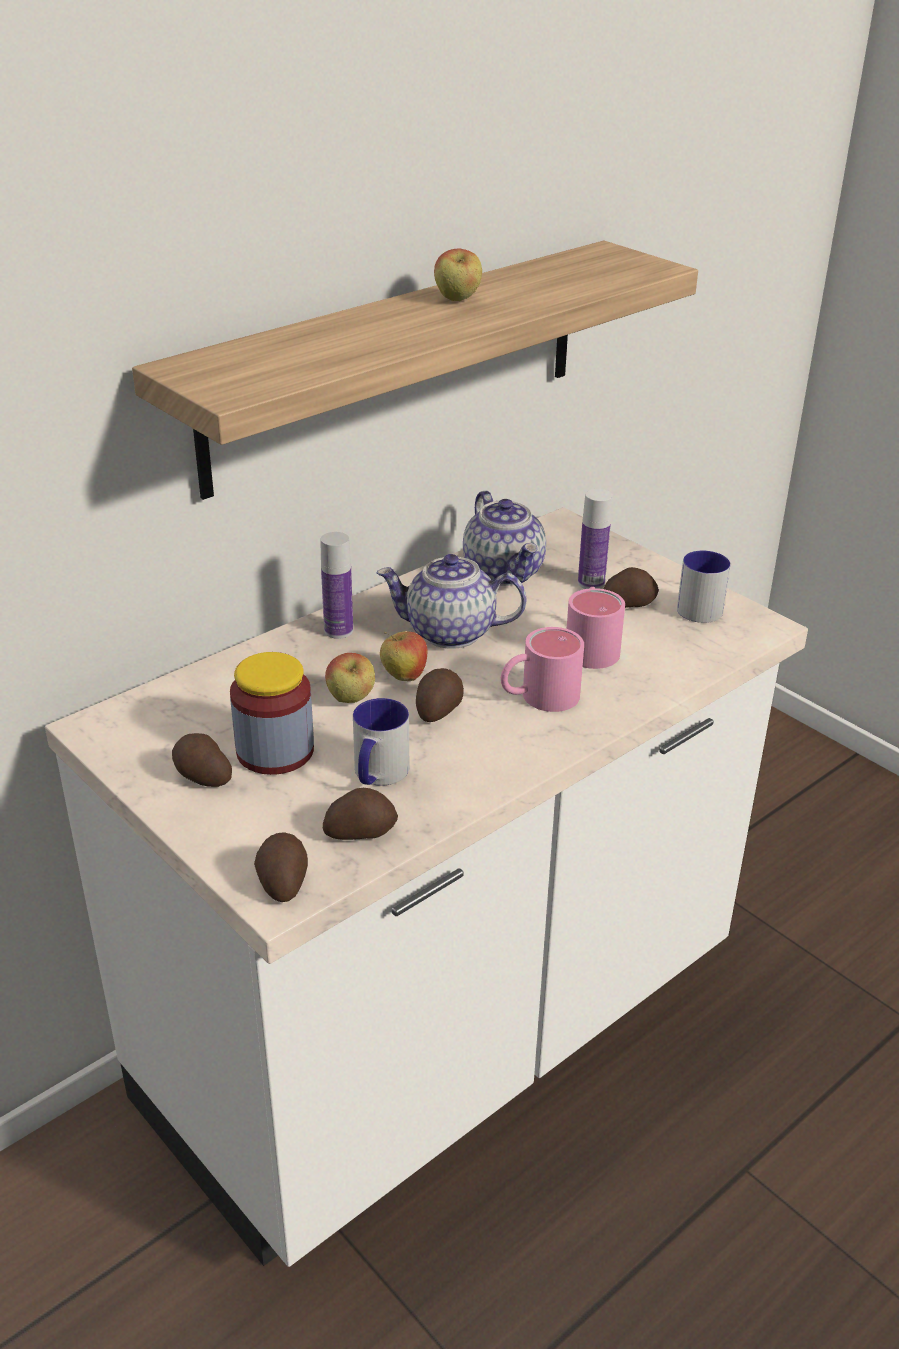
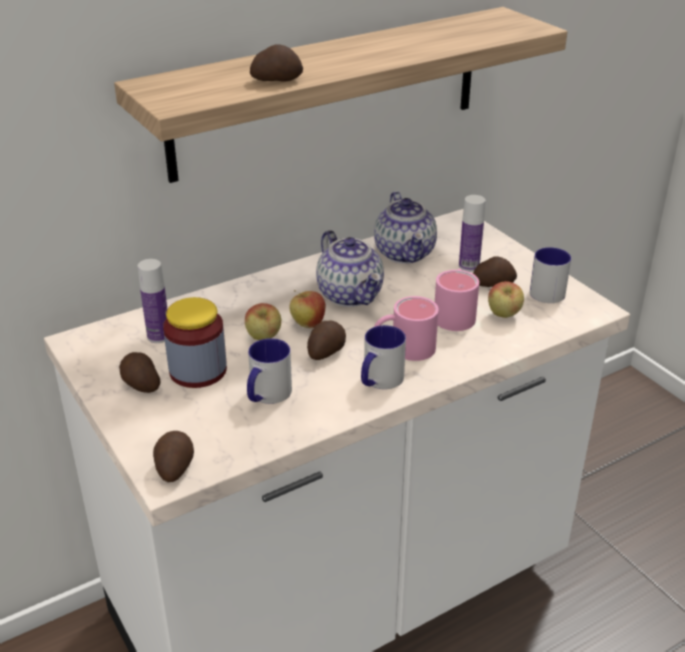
camera: 10 degrees right, 0 degrees up
(338, 630) = (270, 287): bottle -> bottle (159, 336)
(360, 831) = (241, 436): potato -> potato (276, 79)
(449, 633) = (351, 295): teapot -> teapot turned 135 degrees counterclockwise
(457, 300) = (371, 45): apple -> apple (504, 316)
(519, 742) = (379, 381): none -> mug

